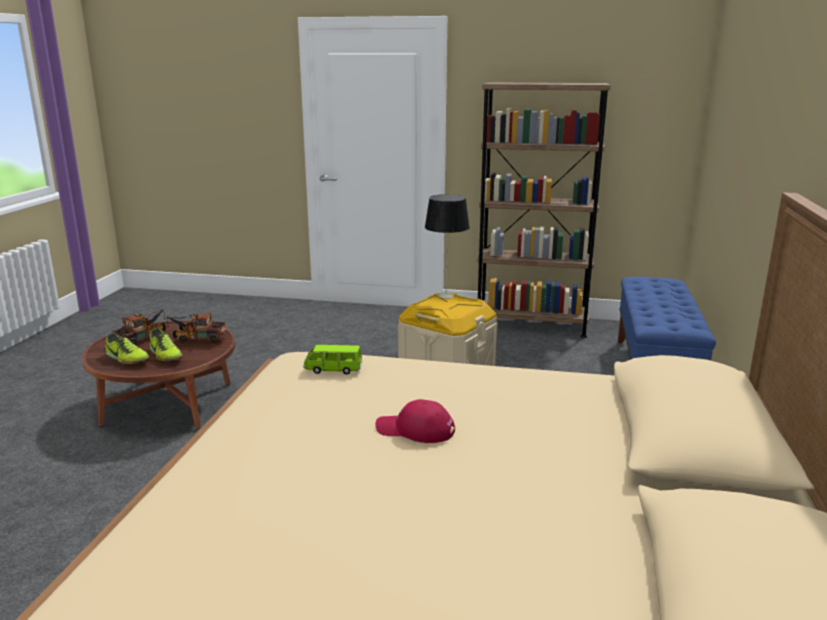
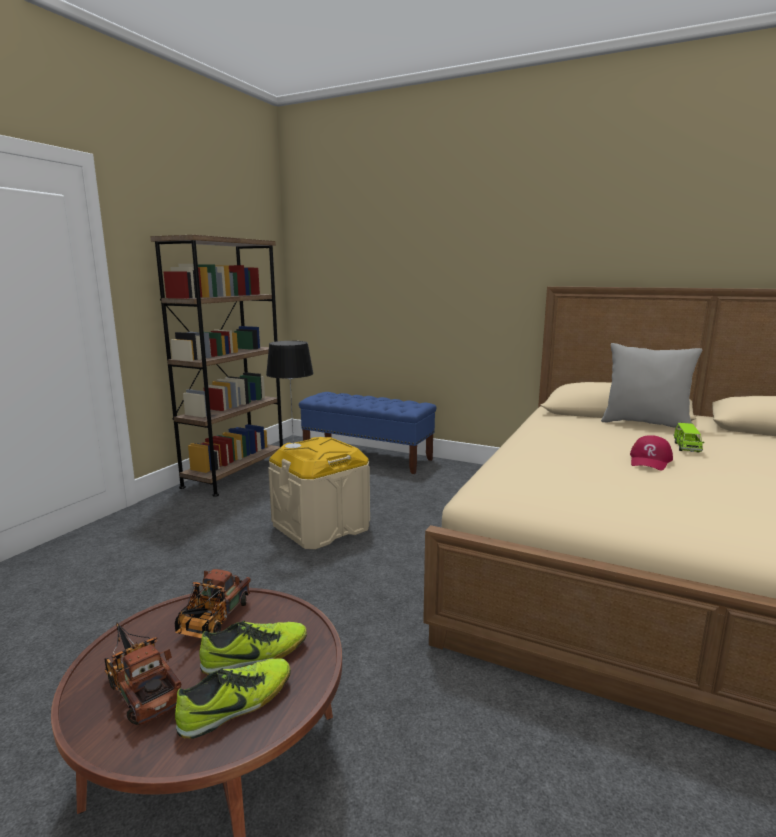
camera: 75 degrees left, 5 degrees down
(333, 369) = (534, 477): green toy car -> green toy car (686, 447)
(619, 444) = (645, 424): none -> grey pillow

